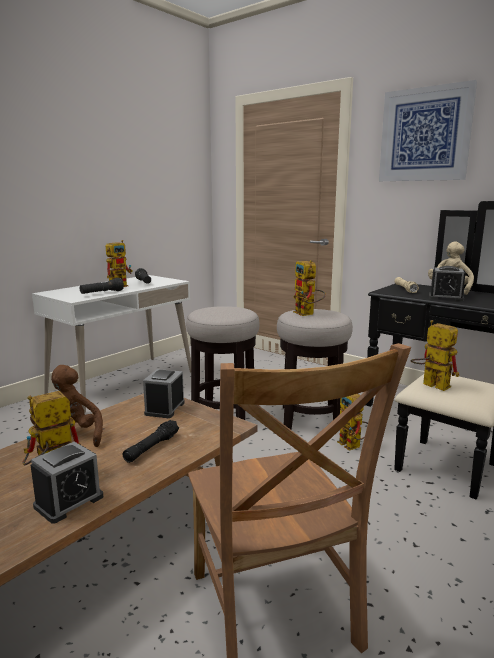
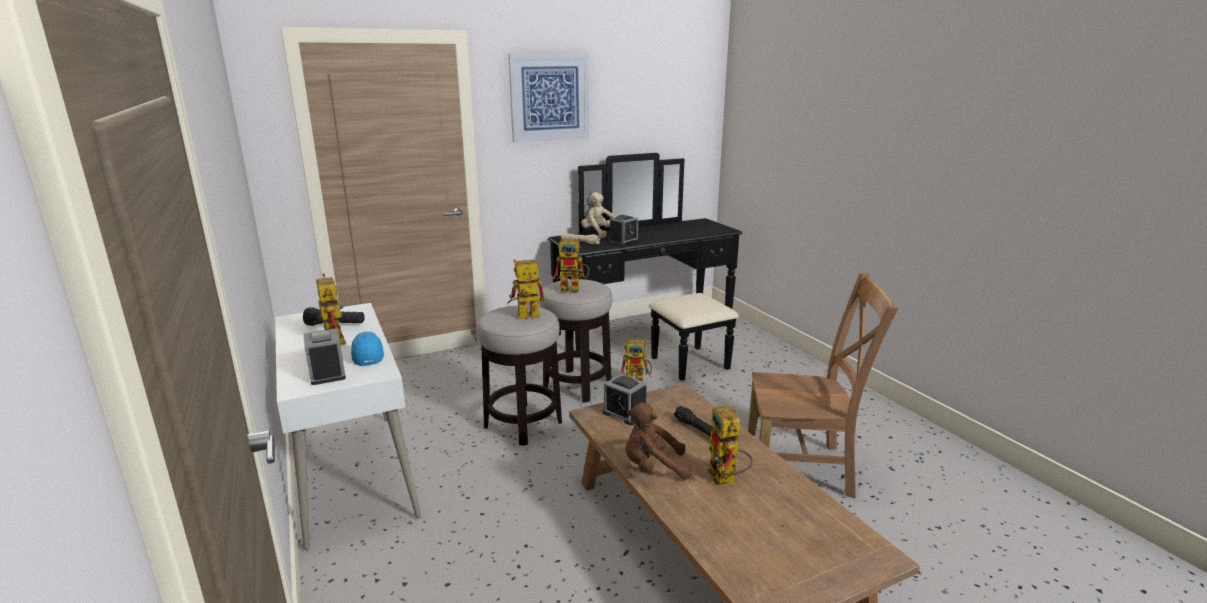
camera: 65 degrees left, 5 degrees up
(69, 501) = (766, 474): alarm clock -> alarm clock (327, 373)
(102, 293) = (368, 355): black flashlight -> blue cap
(430, 384) = (685, 308): toy robot -> toy robot (523, 317)

